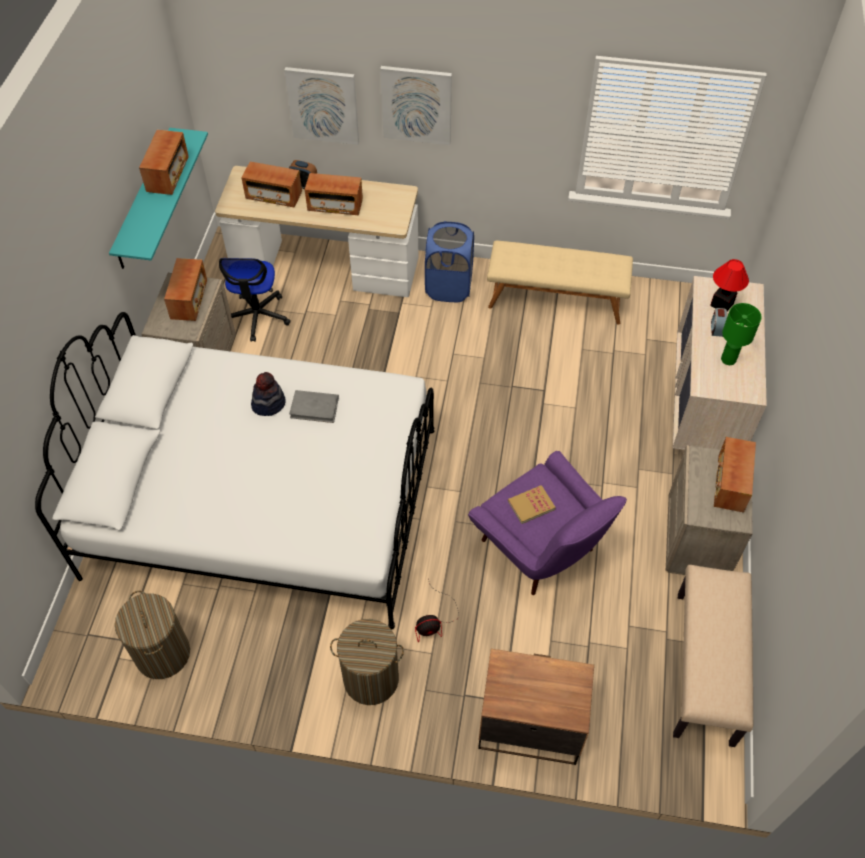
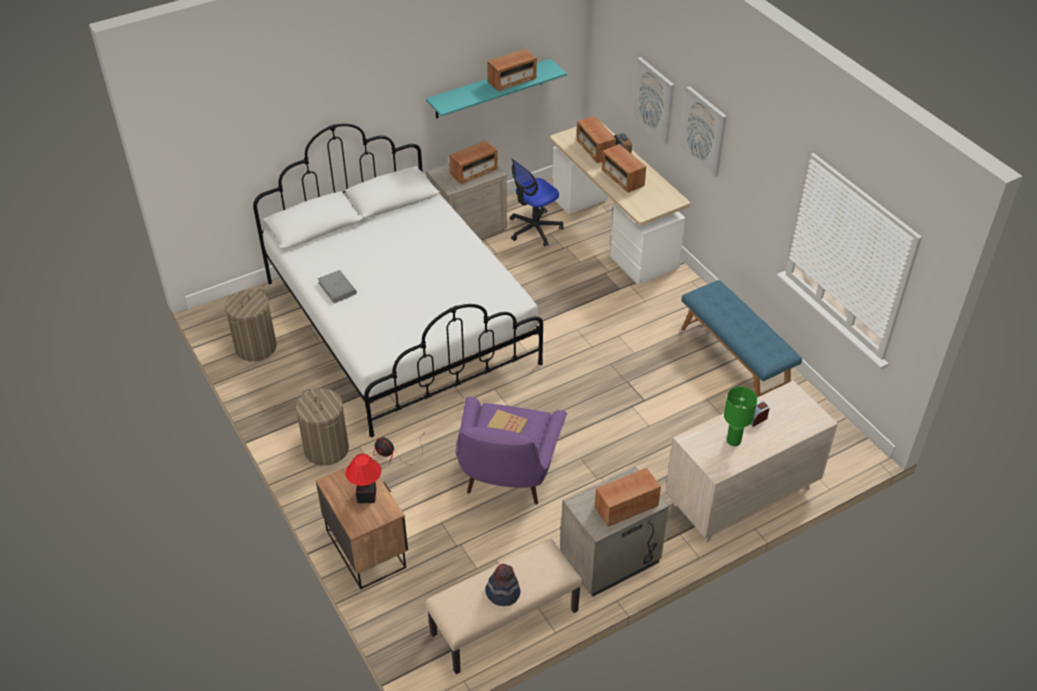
camera: 50 degrees right, 10 degrees down
(268, 403) = (435, 251): hat -> hat (503, 593)
(315, 408) = (454, 271): grey book -> grey book (337, 288)
(449, 287) = (673, 298): blue laundry basket -> none
(556, 299) = (735, 358): beige bench -> blue bench
(722, 304) = (784, 410): table lamp -> table lamp (367, 496)

